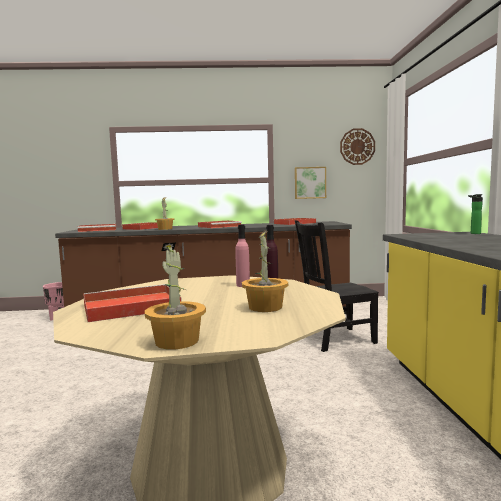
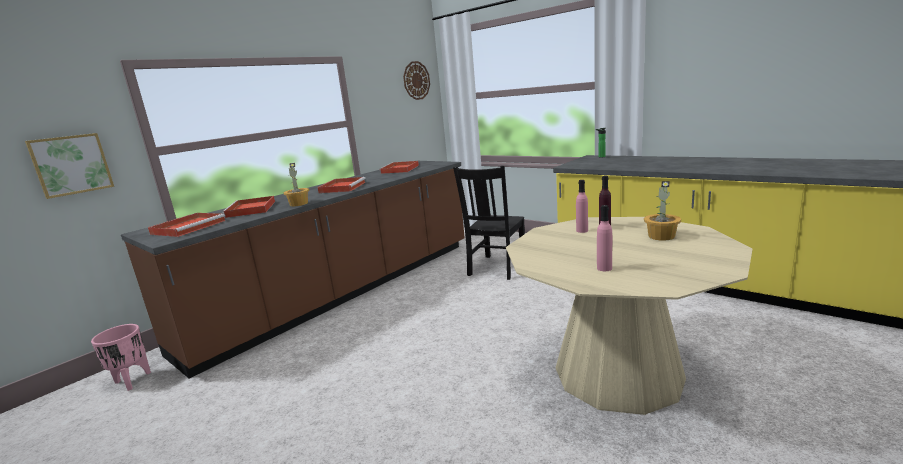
camera: 45 degrees left, 10 degrees up
(129, 307) = (604, 268): red tray -> pink bottle
(177, 341) = (720, 266): potted plant -> none
(310, 183) = (384, 122): picture -> picture (71, 164)

